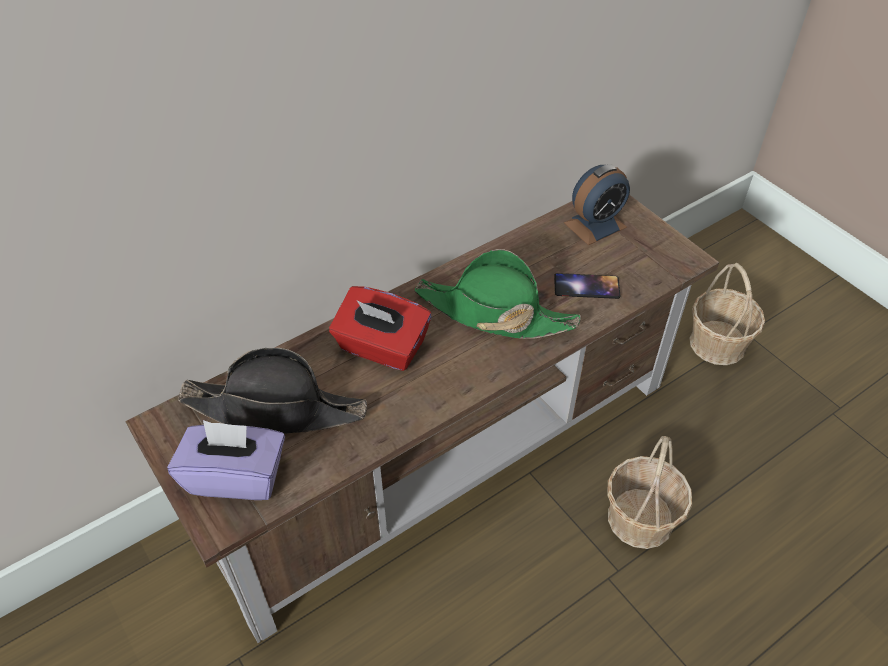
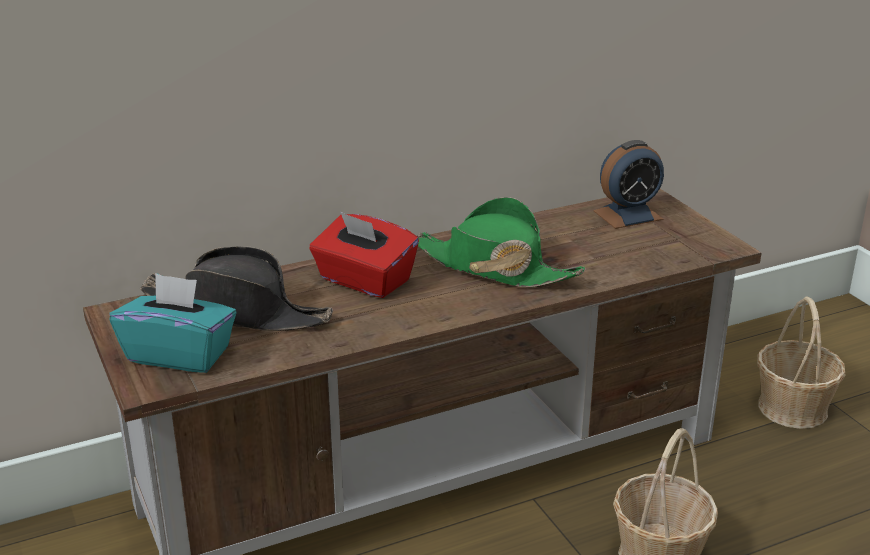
camera: 10 degrees right, 20 degrees down
(236, 476) = (179, 354): purple tissue box -> turquoise tissue box
(586, 286) = (603, 257): phone -> none

